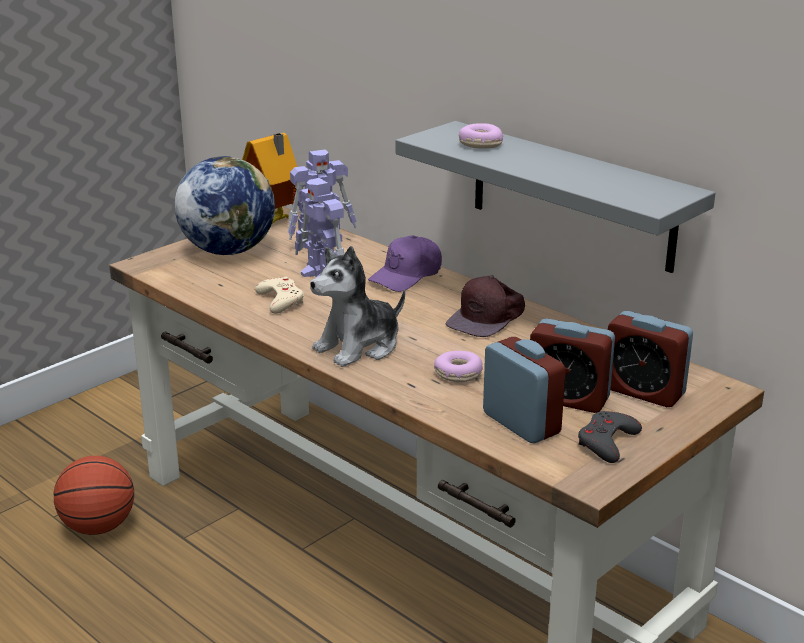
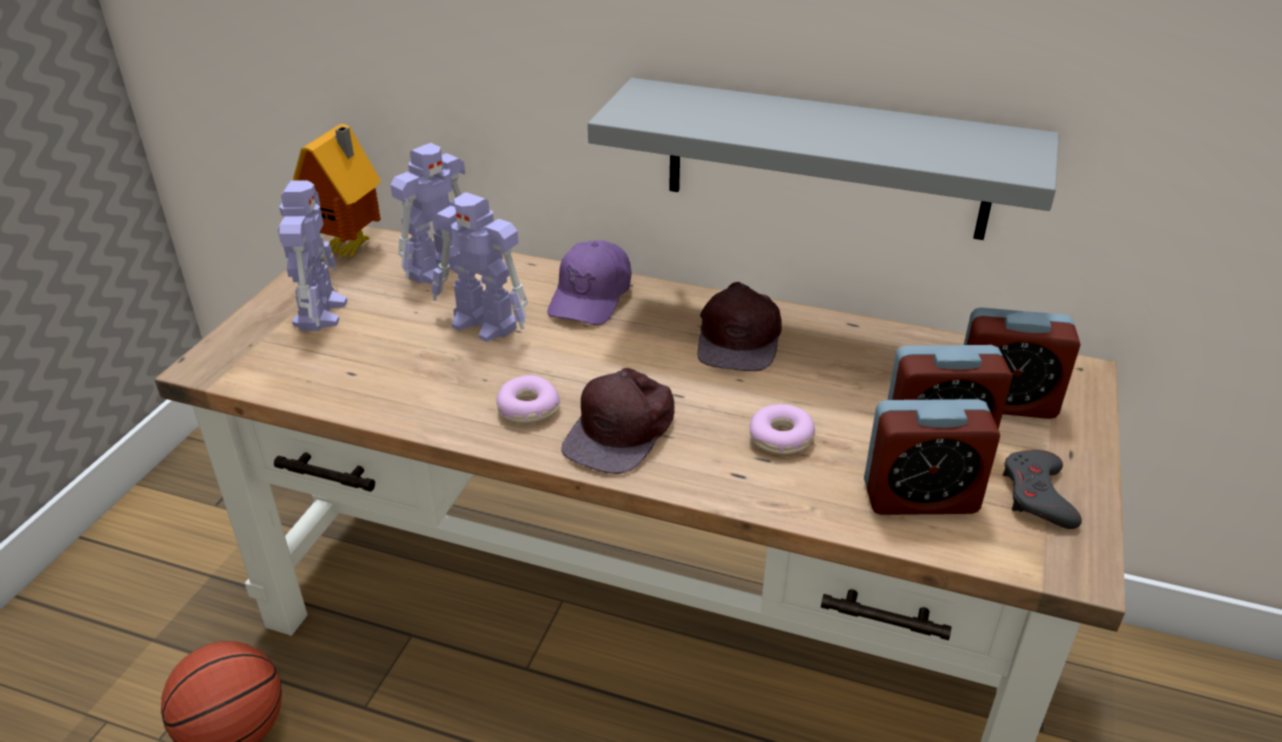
camera: 25 degrees left, 10 degrees up
(228, 250) = (321, 312): globe -> toy robot
(280, 300) = (457, 379): beige game controller -> none
(359, 347) = (622, 430): plush toy -> brown cap
(480, 144) = (706, 110): donut -> donut (527, 409)
(521, 423) = (920, 498): alarm clock -> alarm clock turned 150 degrees clockwise

